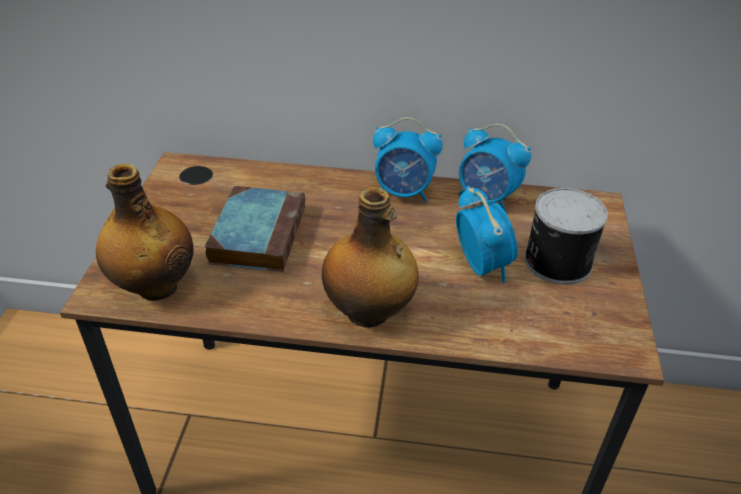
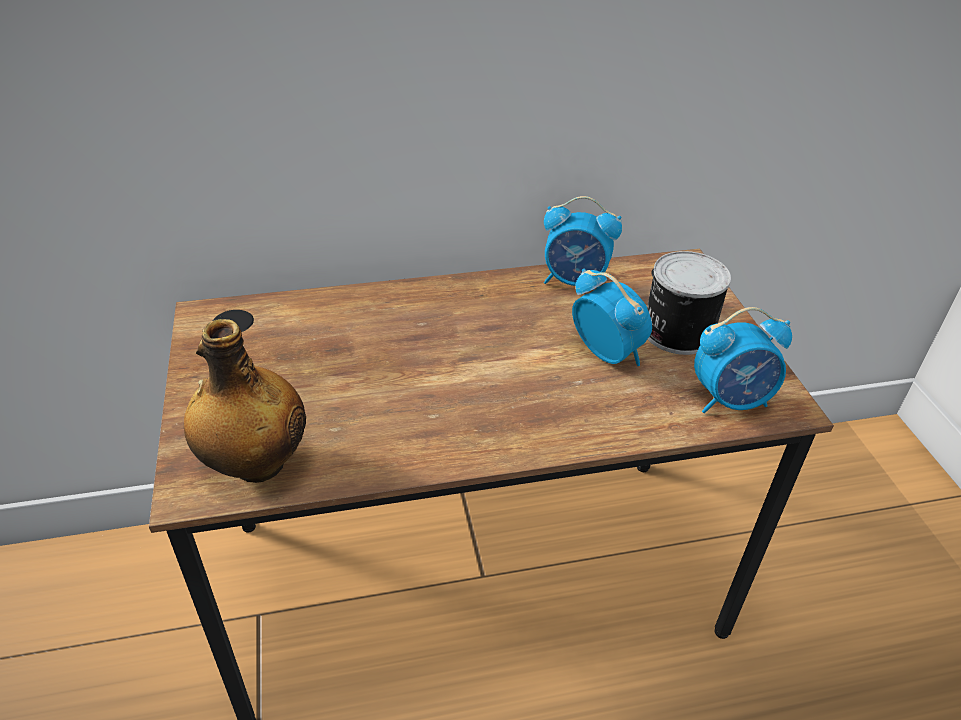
camera: 20 degrees left, 0 degrees up
(258, 233) = (346, 373): book -> none
(369, 313) = (519, 432): bottle -> none
(404, 193) = (485, 292): alarm clock -> alarm clock (731, 400)

